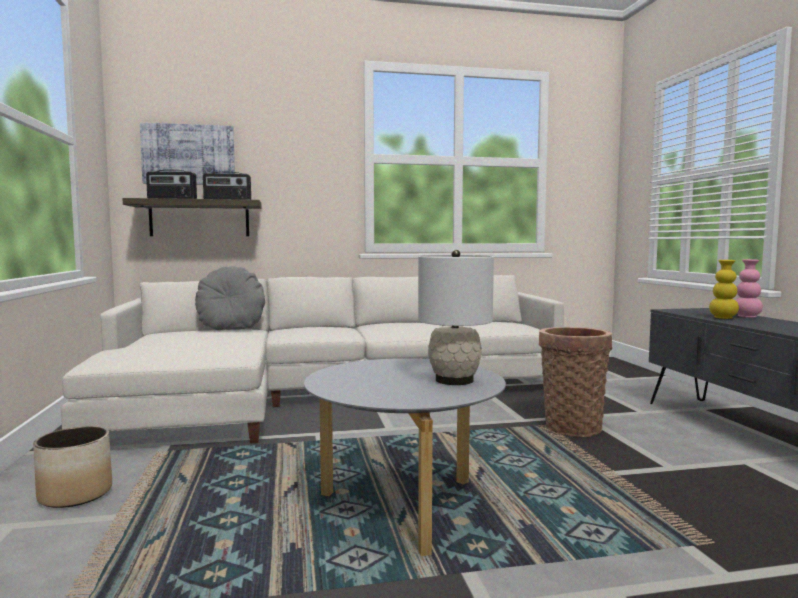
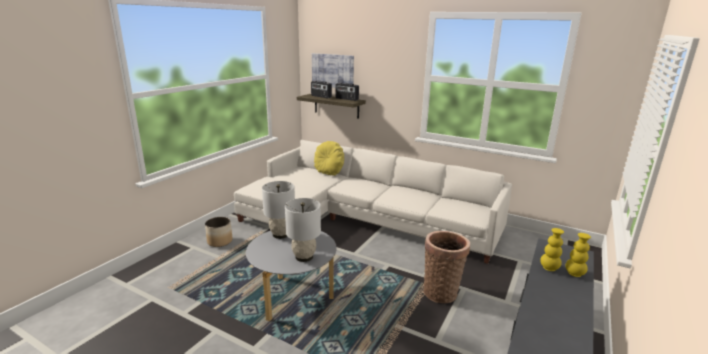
camera: 40 degrees right, 15 degrees up
(231, 329) = (329, 173): grey pillow -> yellow pillow
(343, 373) = (280, 234): none -> white table lamp
(747, 317) = (574, 274): pink vase -> yellow vase

